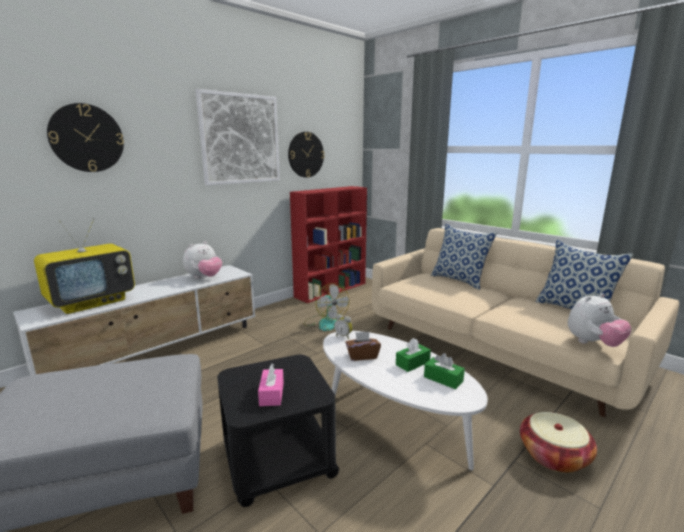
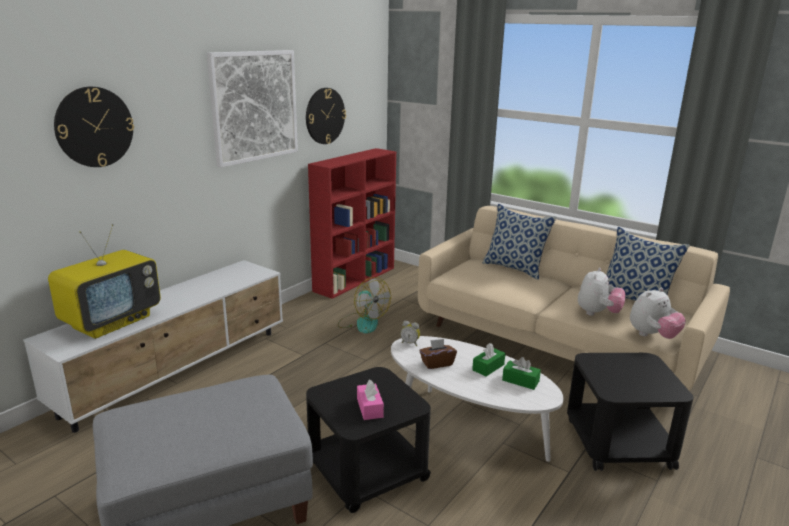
camera: 10 degrees left, 5 degrees up
(204, 278) = (225, 280): plush toy -> plush toy (597, 313)
(553, 456) = (618, 442): basket -> black side table

